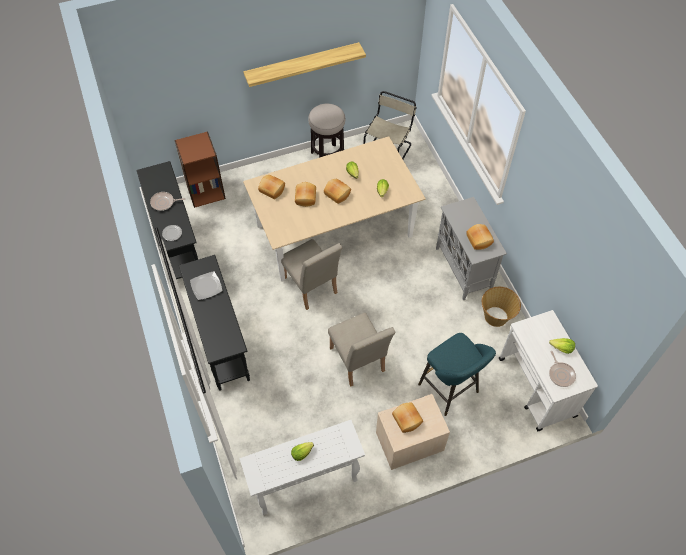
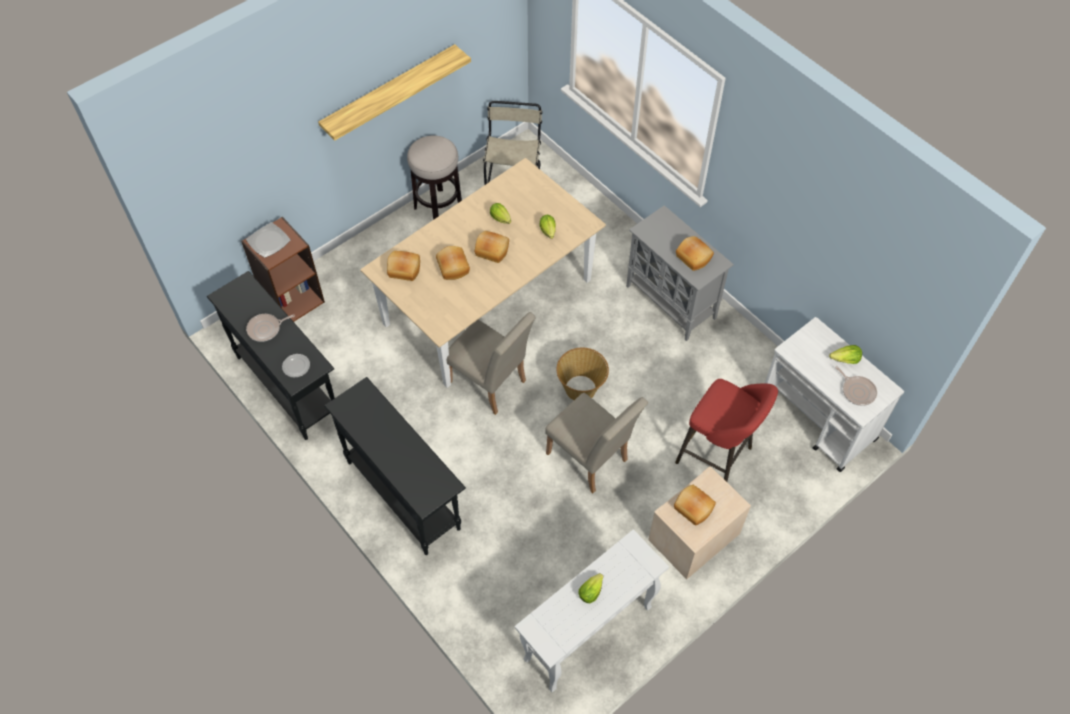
camera: 20 degrees left, 0 degrees up
(206, 286) = (374, 421): plate -> plate (268, 241)
(450, 390) = (717, 457): turquoise stool -> red stool
(496, 316) = (734, 348): basket -> basket (581, 388)

